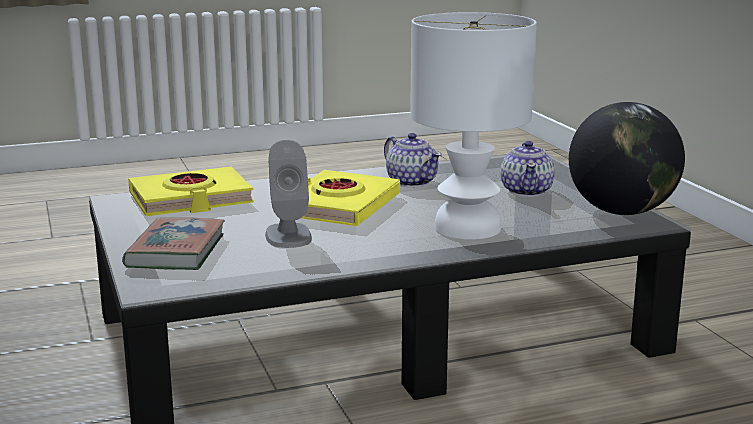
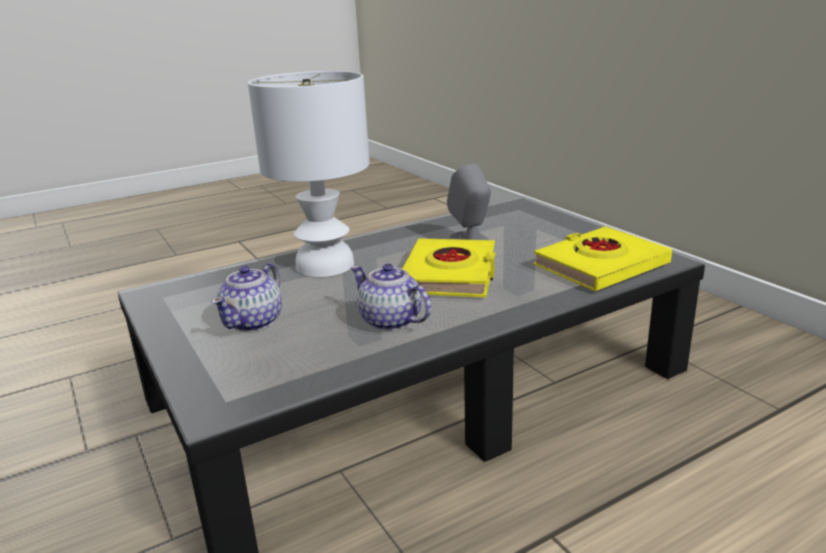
camera: 170 degrees right, 5 degrees up
(176, 251) = (537, 222): book -> none
(527, 191) = (254, 322): teapot -> teapot turned 150 degrees counterclockwise
(621, 212) = (167, 301): globe -> none

